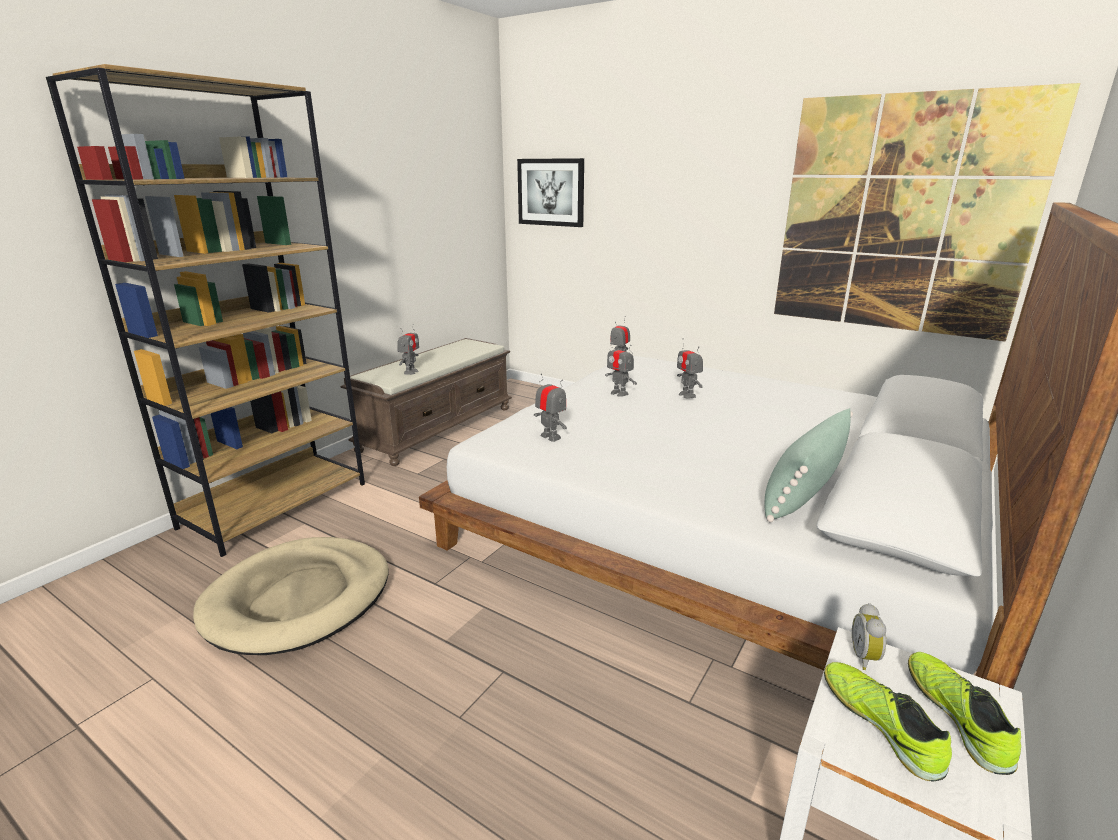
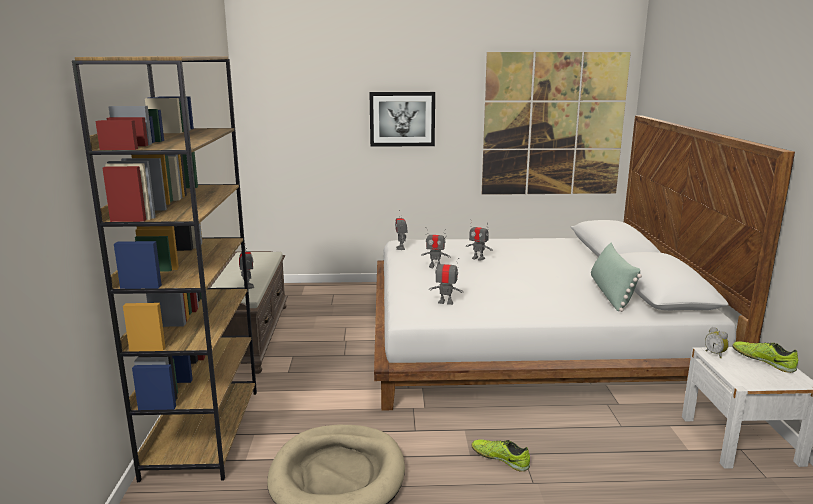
camera: 35 degrees left, 5 degrees down
(551, 192) = (286, 116): picture -> picture (402, 119)
(880, 724) = (748, 373): shoe -> shoe (500, 459)

